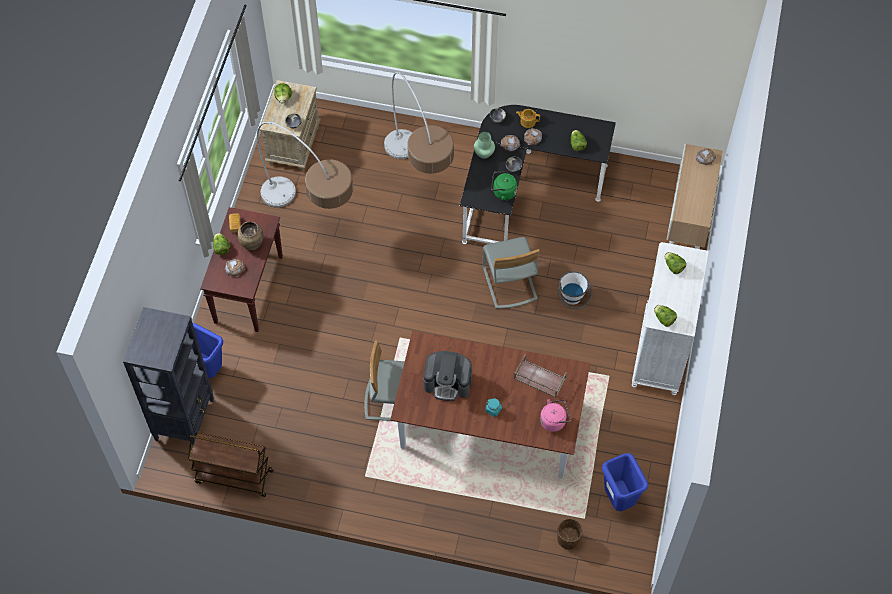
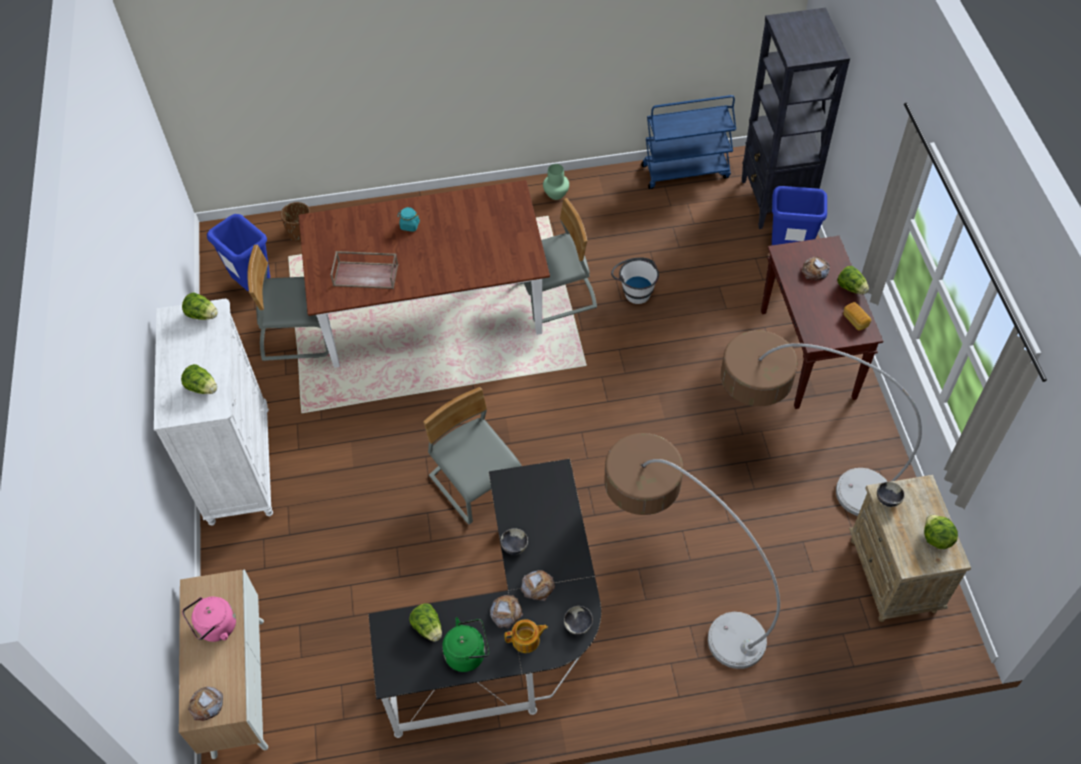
camera: 160 degrees right, 5 degrees down
(233, 477) = (686, 171): brown cart -> blue cart
(252, 245) = (816, 305): brown vase -> none
(448, 382) = (477, 235): coffee machine -> none
(484, 153) = (572, 555): green vase -> green vase (556, 194)
(503, 192) = (514, 501): green kettle -> green kettle (468, 653)
(554, 421) = (332, 238): pink kettle -> pink kettle (215, 628)
(573, 300) = (379, 493): white bucket -> white bucket (634, 290)
(595, 441) = (297, 335): none -> grey chair

